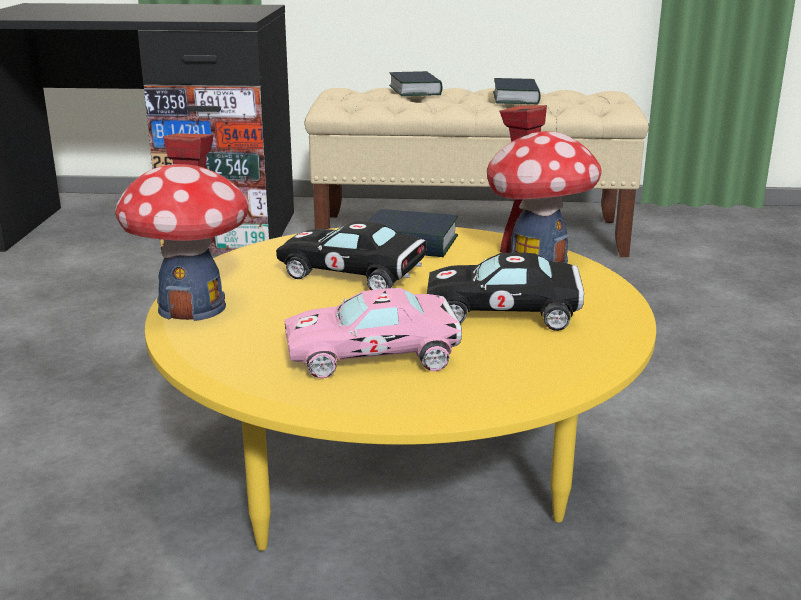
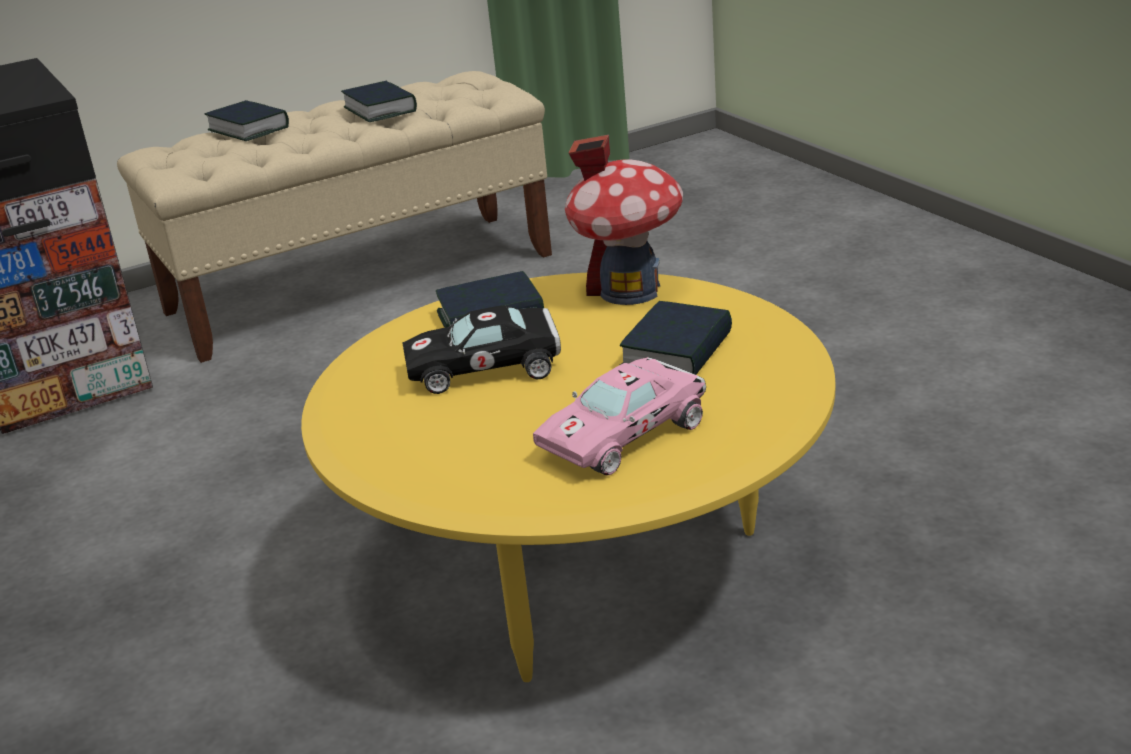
camera: 30 degrees left, 5 degrees up
(192, 307) = (382, 461): toy house -> none
(509, 312) = (677, 351): black toy car -> book

